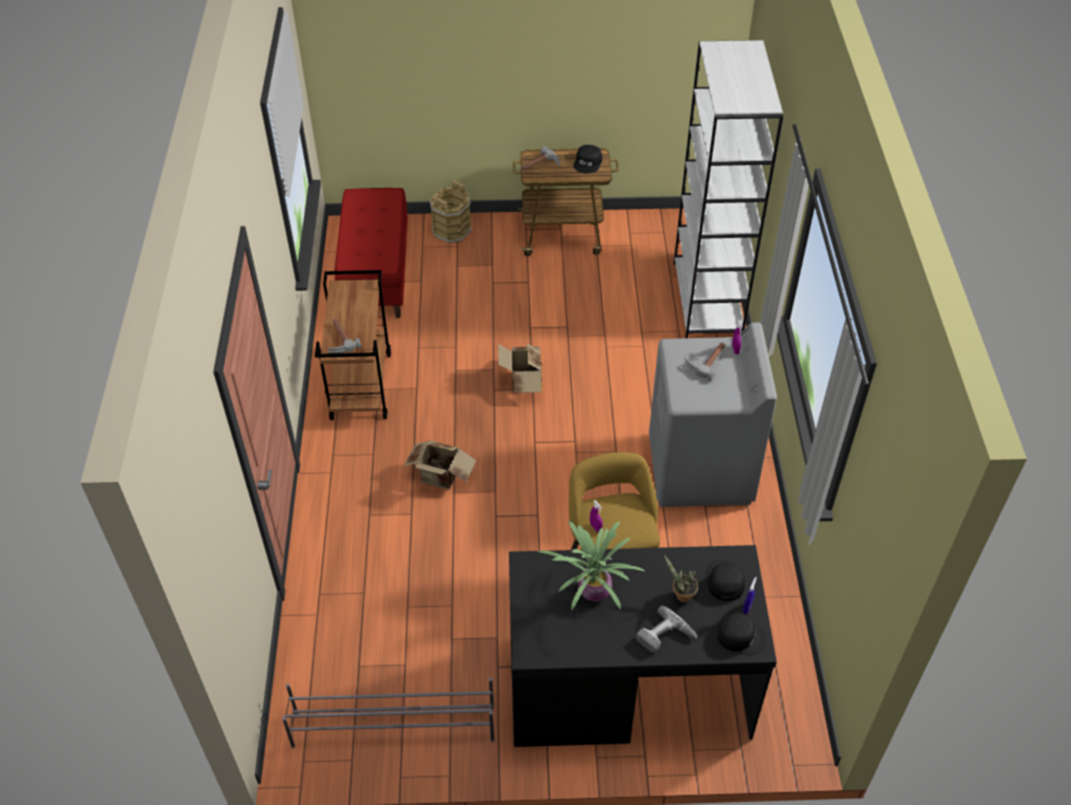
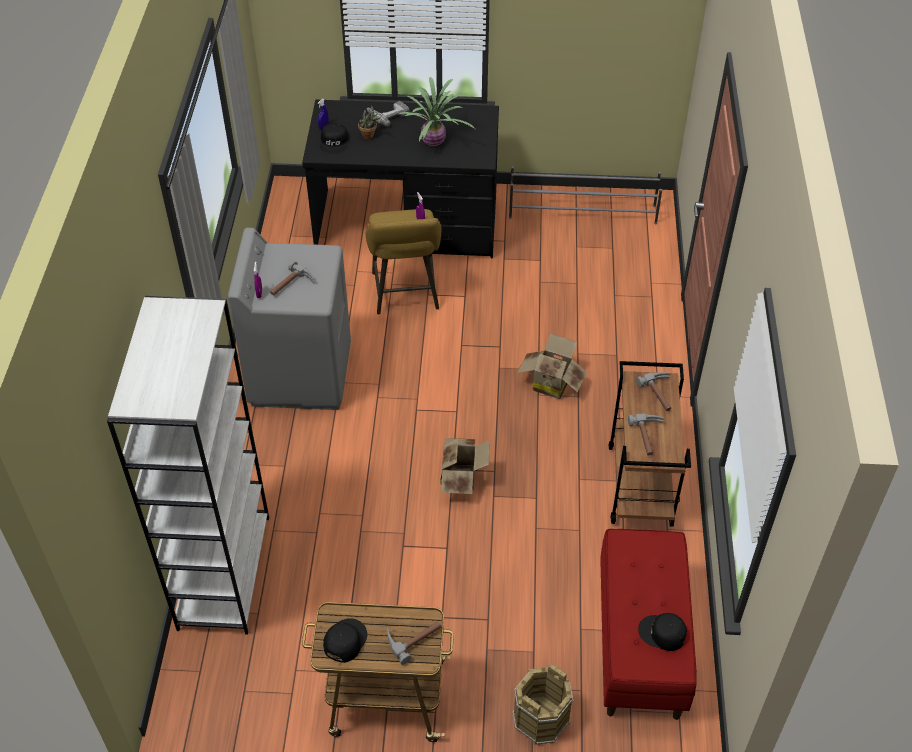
camera: 175 degrees left, 0 degrees up
(355, 303) = (649, 437): none -> hammer
(741, 636) = (334, 112): black cap -> black cap (662, 633)

